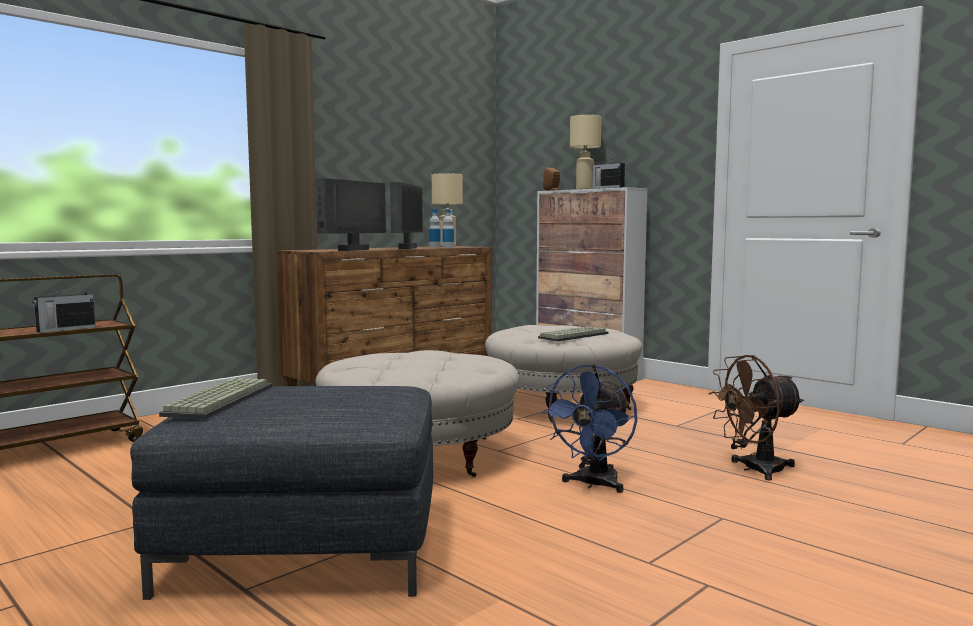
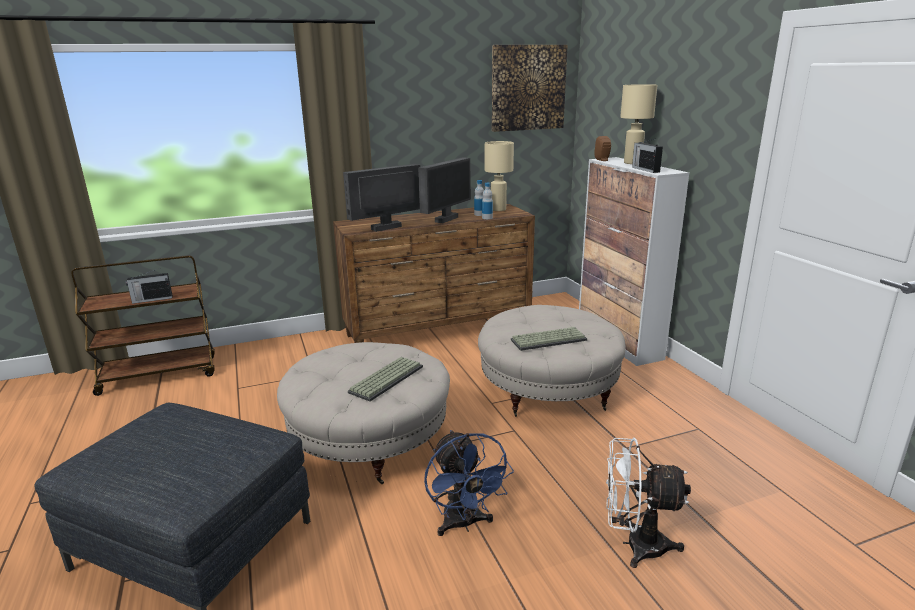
camera: 25 degrees right, 15 degrees up
(219, 400) = (126, 435): keyboard -> keyboard (386, 378)
(456, 131) = (528, 88): none -> picture
(593, 484) = (464, 524): blue fan -> blue fan turned 75 degrees counterclockwise
(754, 469) = (635, 545): brown fan -> white fan

